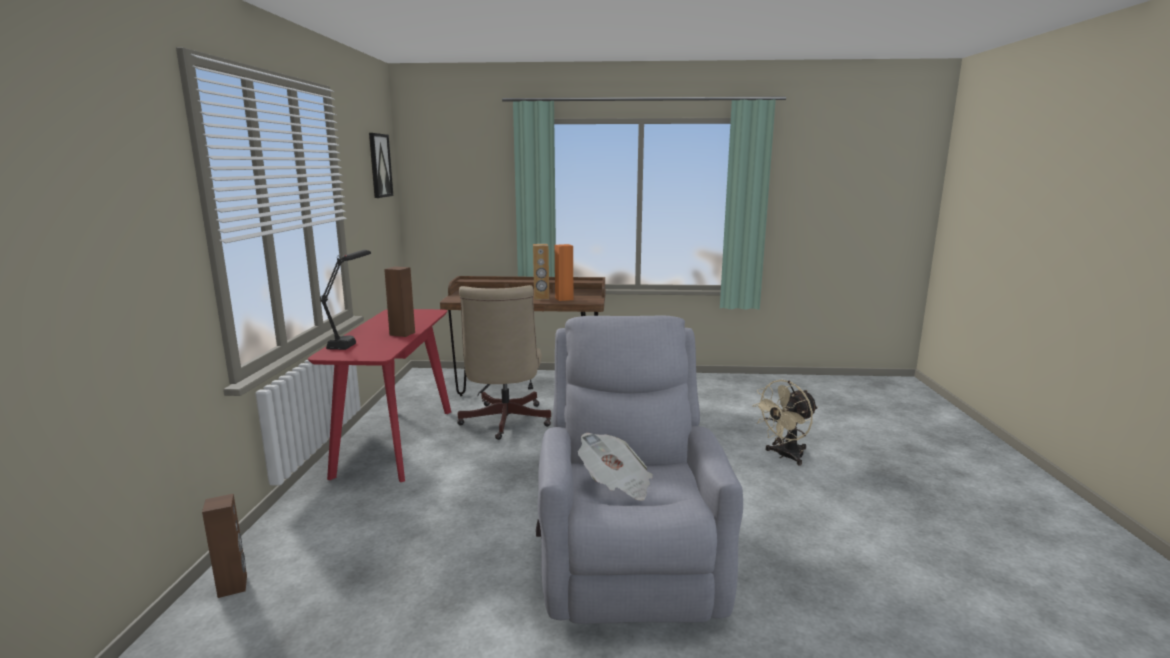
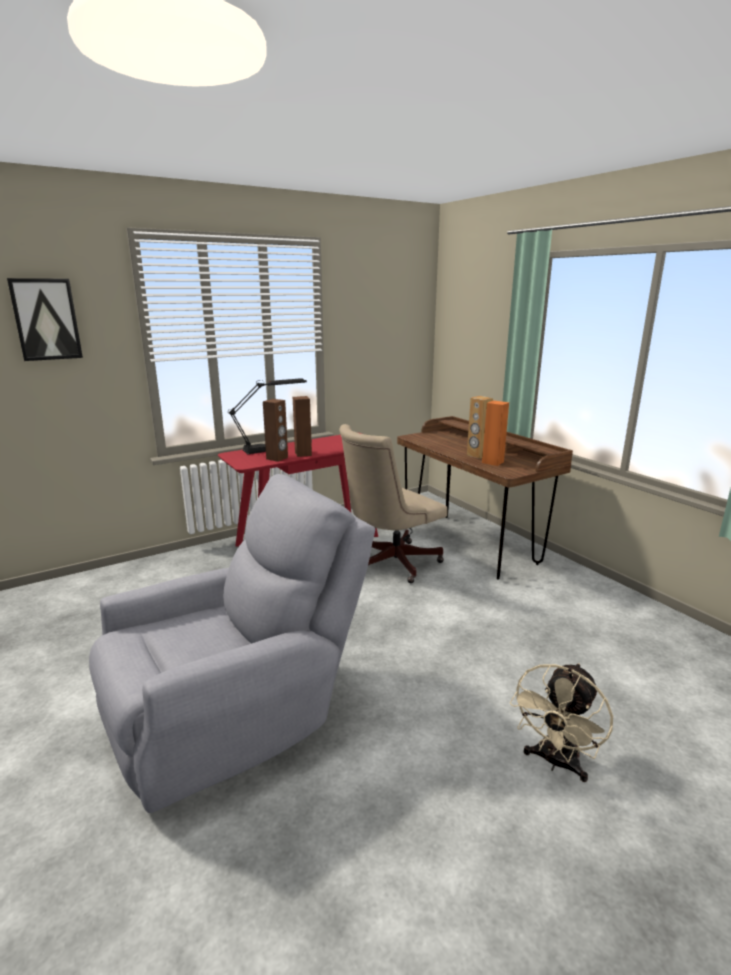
camera: 55 degrees right, 5 degrees up
(233, 586) = (106, 578): brown speaker -> brown speaker (277, 458)
(379, 165) = (400, 304): picture -> picture (46, 319)
(616, 484) = (179, 635): newspaper -> none
(785, 456) = (555, 762): beige fan -> beige fan turned 75 degrees counterclockwise

